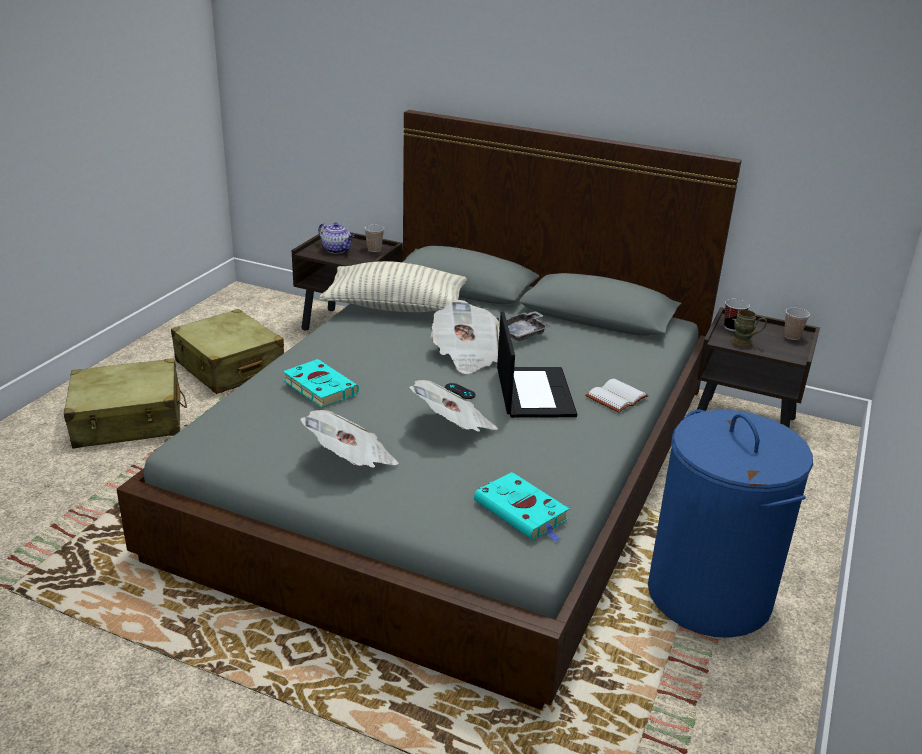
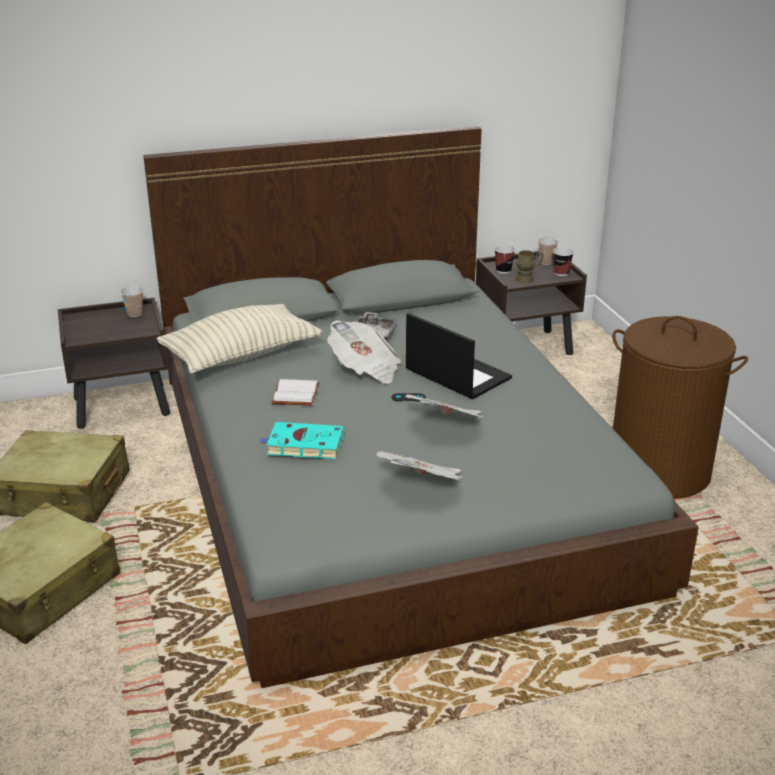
camera: 40 degrees left, 0 degrees up
(337, 250) = (100, 327): teapot -> none
(523, 512) = (586, 457): turquoise book -> none
(616, 396) = (510, 352): white book -> white book (294, 393)
(709, 595) = (659, 471): blue laundry basket -> brown laundry basket
(790, 351) = (561, 273): none -> cup

